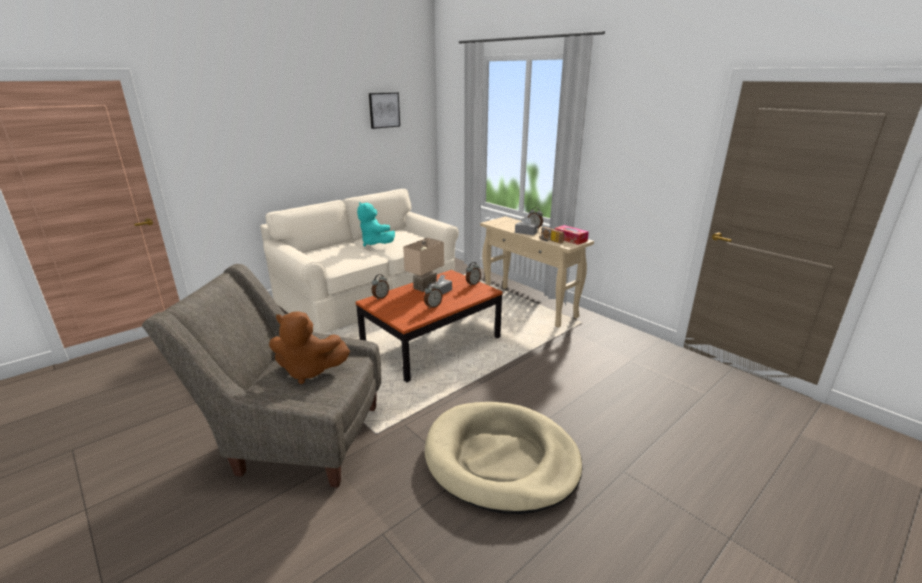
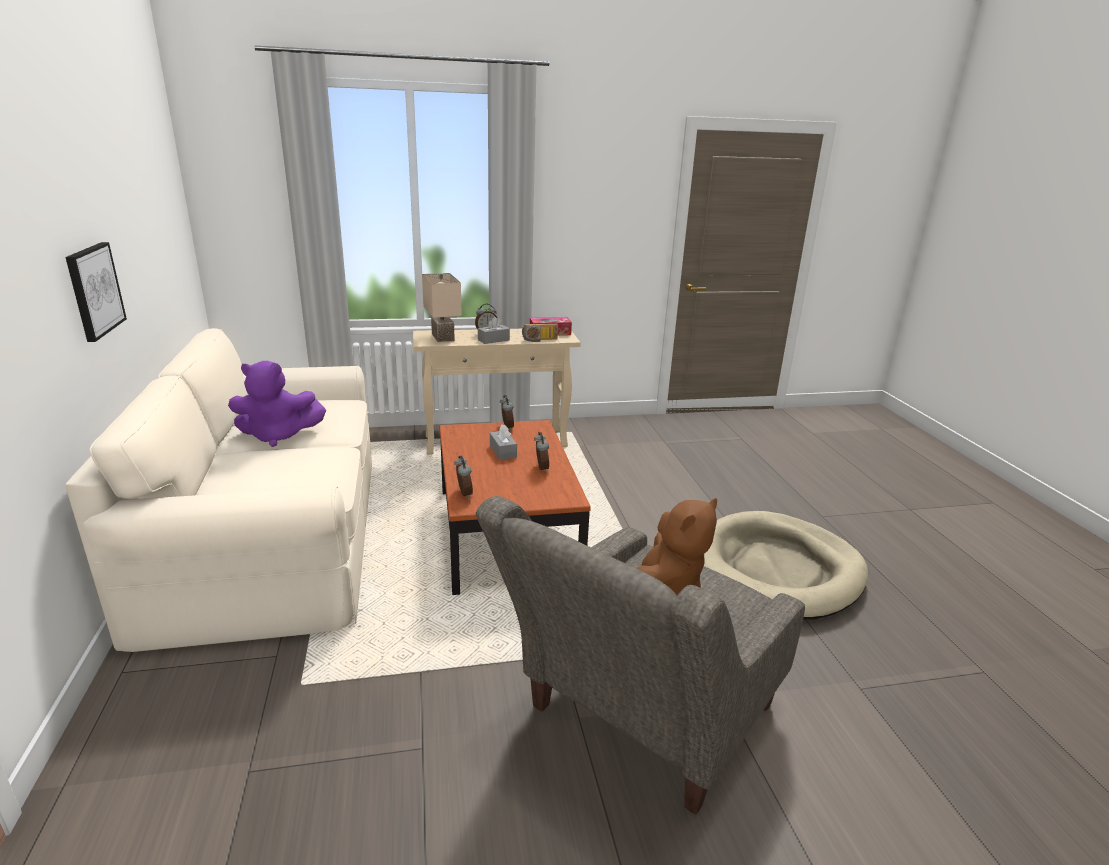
camera: 60 degrees left, 0 degrees up
(375, 243) = (278, 436): turquoise plush toy -> purple plush toy
(384, 110) = (140, 176): picture -> picture (94, 290)
(425, 287) = (474, 456): beige table lamp -> beige table lamp (444, 337)

